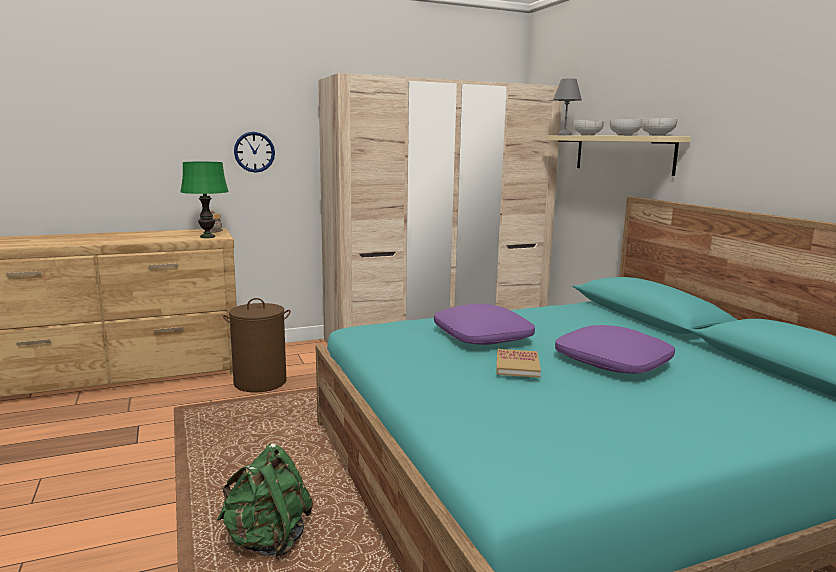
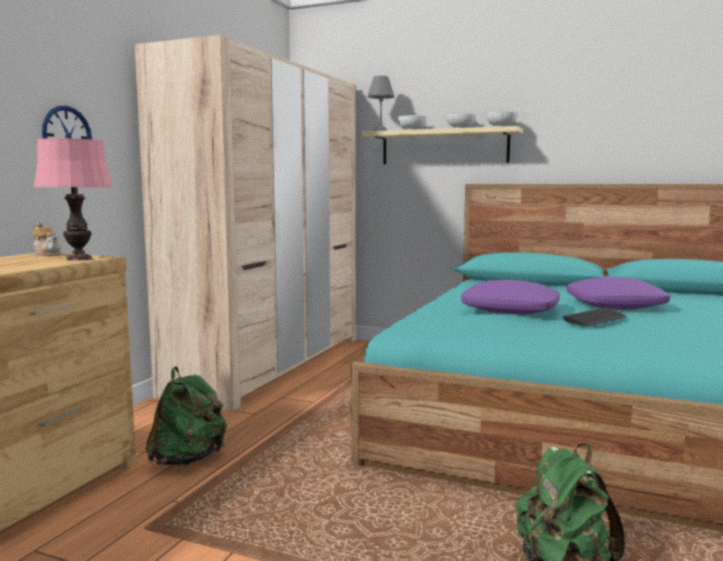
camera: 45 degrees left, 5 degrees down
(207, 237) = (78, 259): green table lamp -> pink table lamp
(260, 382) = (188, 459): brown laundry basket -> green backpack
(517, 365) = (595, 319): book -> keyboard

